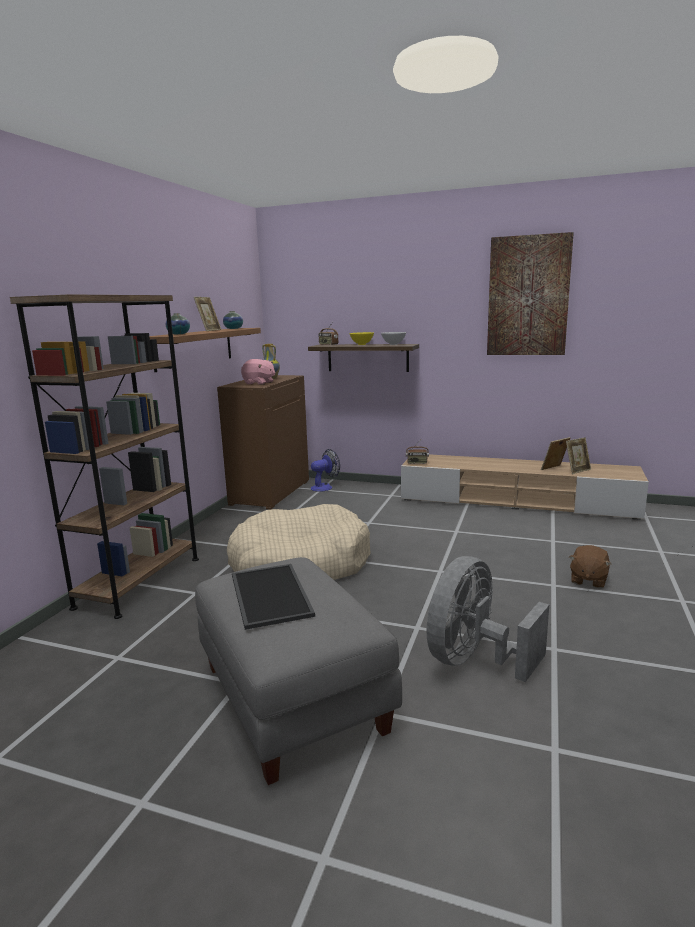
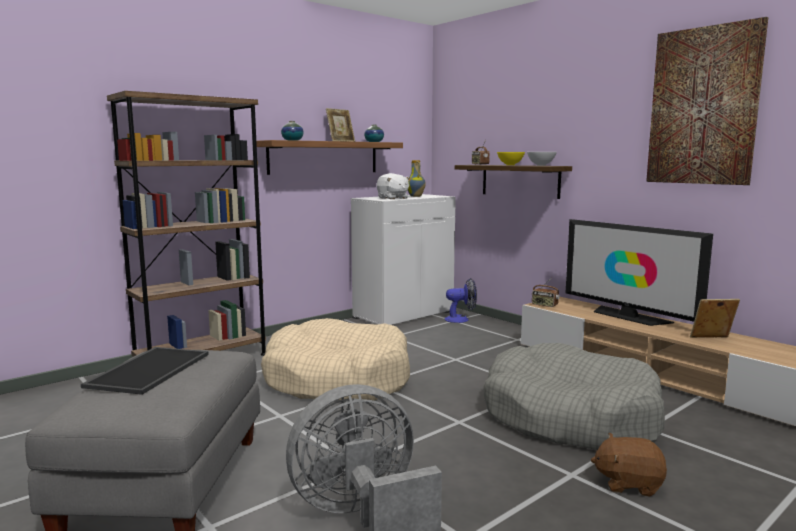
camera: 30 degrees right, 5 degrees down
(259, 383) = (392, 198): pink plush toy -> white plush toy
(270, 492) = (403, 314): brown cabinet -> white cabinet
(483, 461) = (628, 316): none -> television
(502, 546) = (569, 417): none -> grey dog bed
(577, 470) = (743, 347): picture frame -> none
(588, 580) = (628, 483): brown plush toy -> brown plush toy turned 45 degrees clockwise

